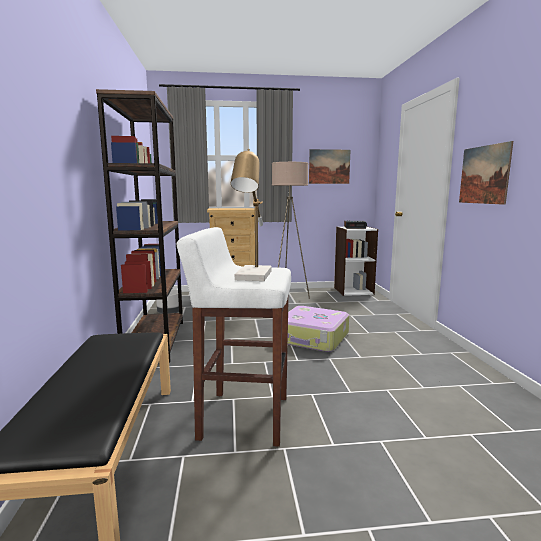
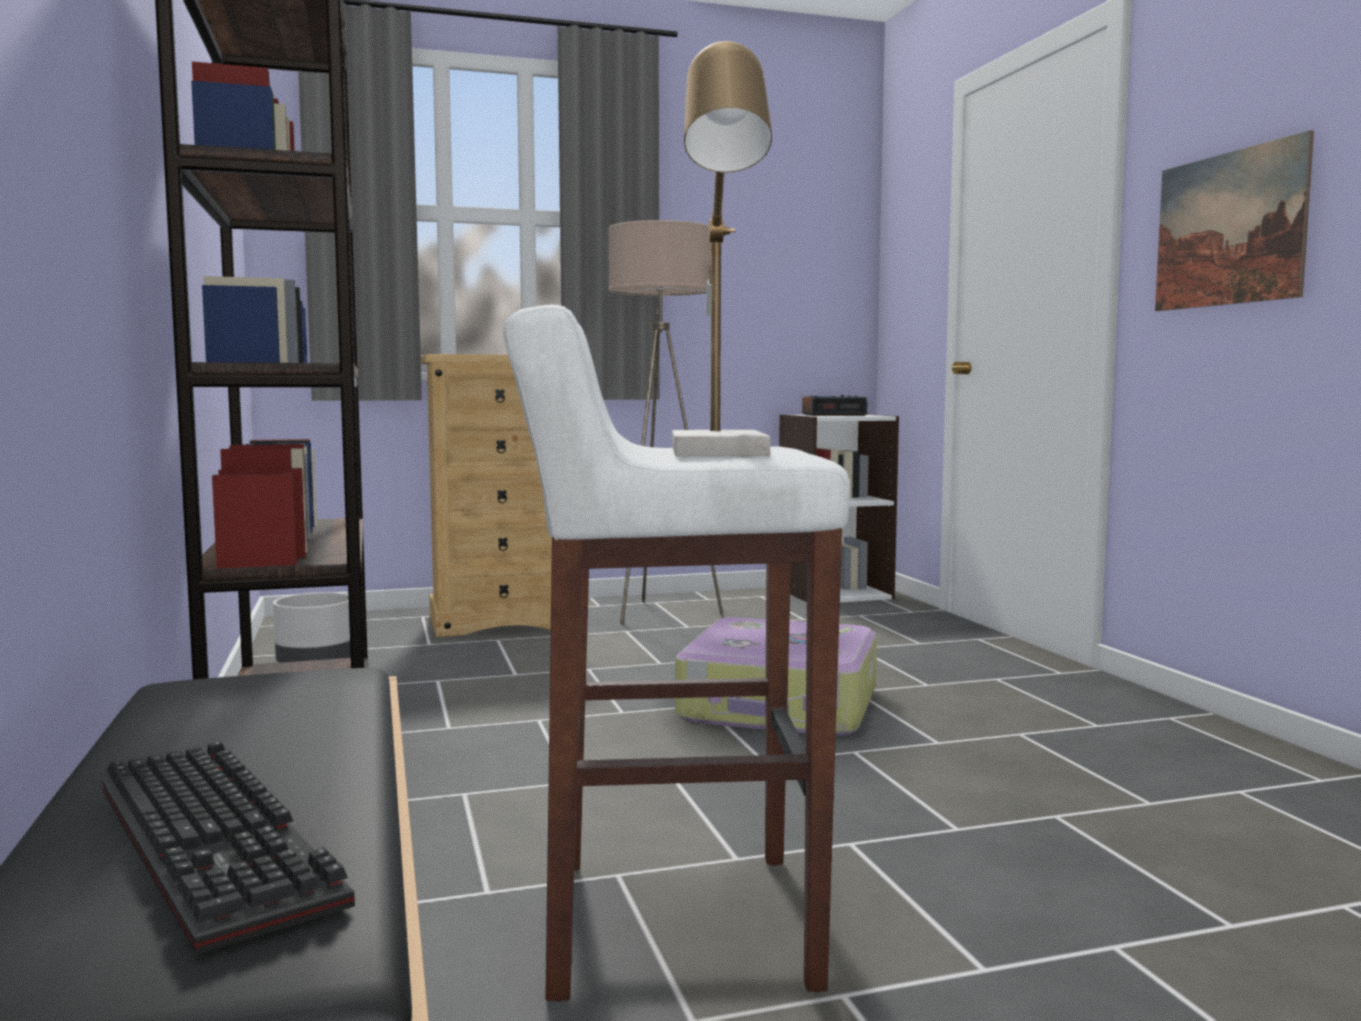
camera: 10 degrees left, 5 degrees down
(83, 399) = (224, 843): none -> keyboard
(329, 166) = (757, 249): picture -> none

